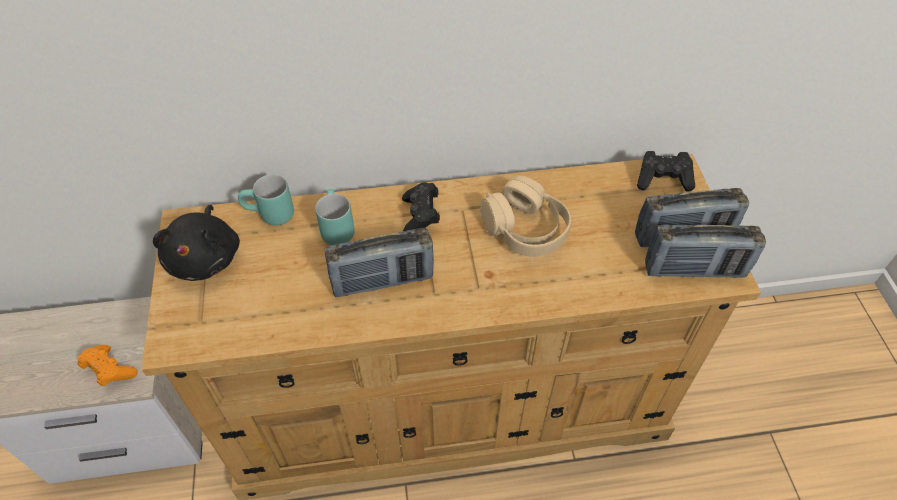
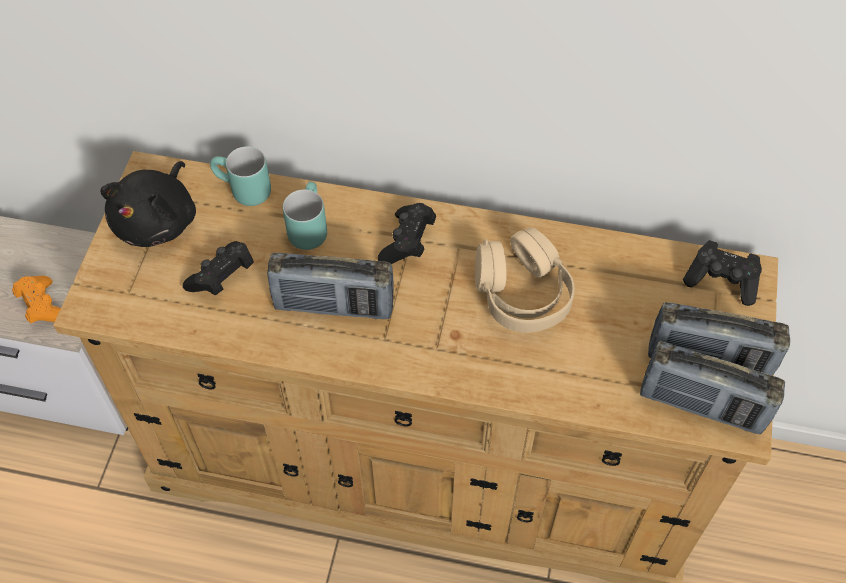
camera: 20 degrees right, 5 degrees up
(280, 286) = (222, 277): none -> black game controller

